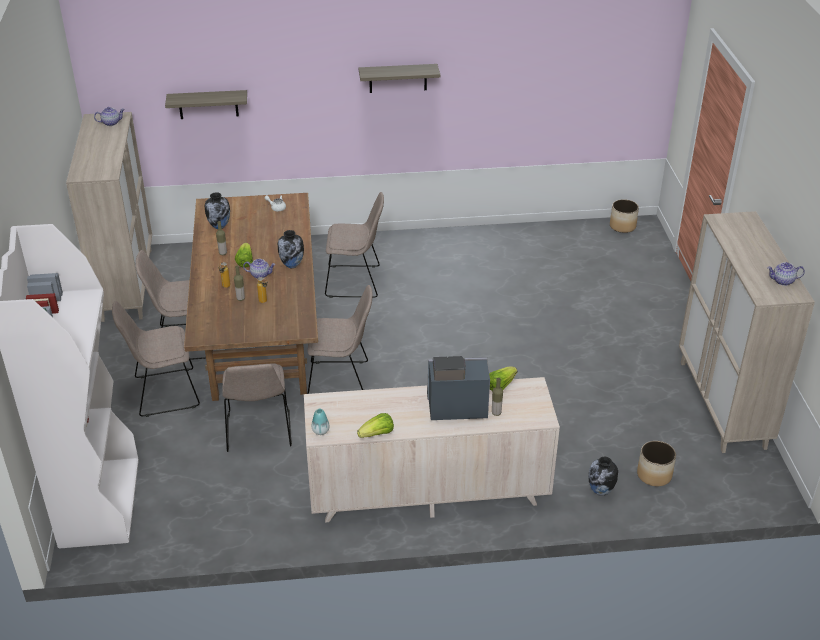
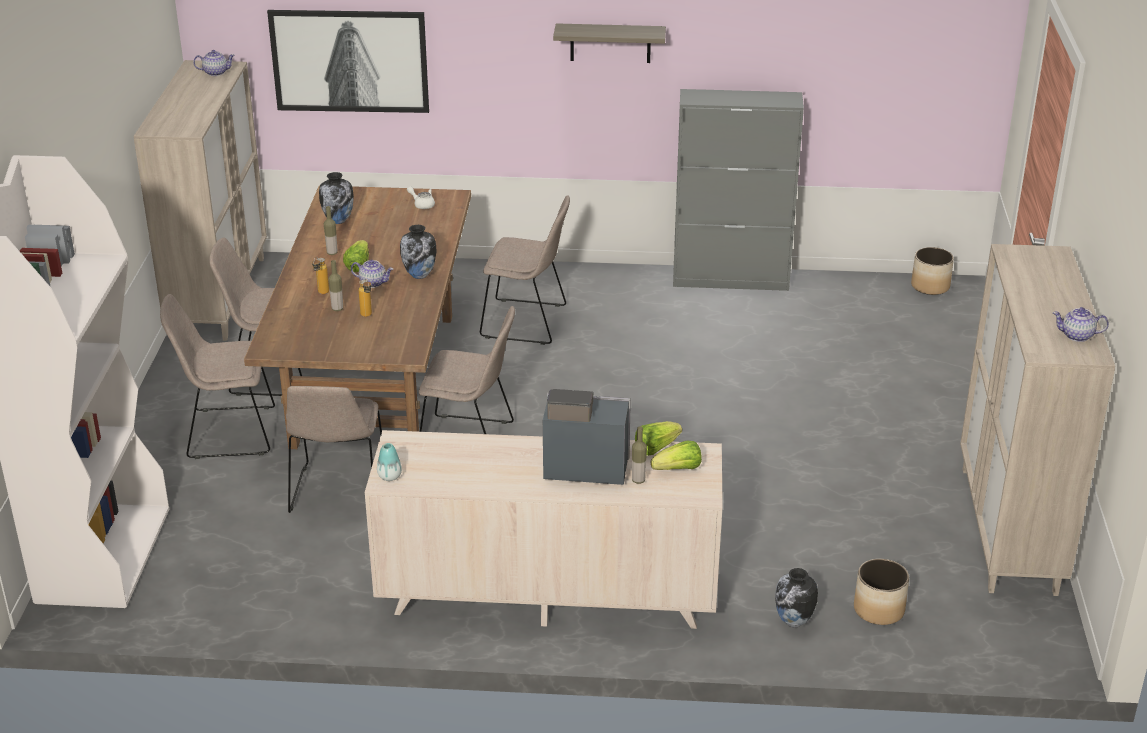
camera: 10 degrees right, 5 degrees down
(208, 104) = (350, 60): shelf -> picture
(377, 434) = (465, 488): lettuce -> lettuce (678, 469)
(488, 234) = (731, 279): none -> grey cabinet

